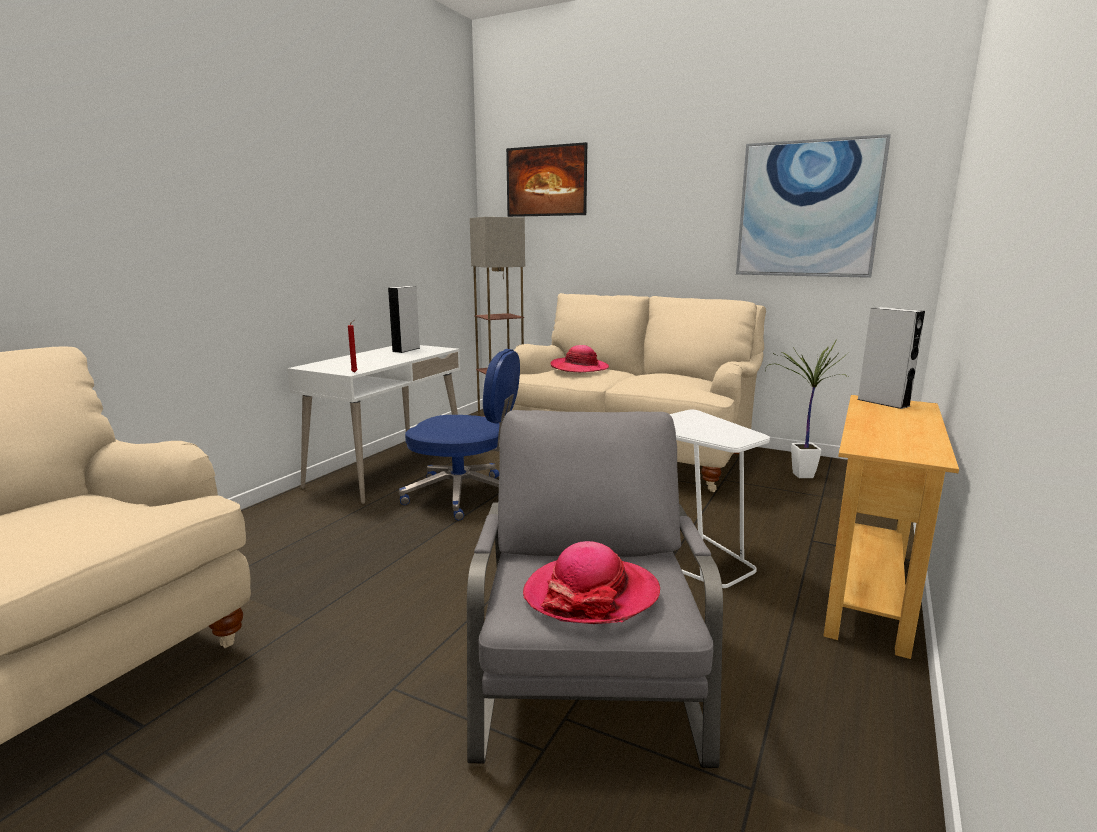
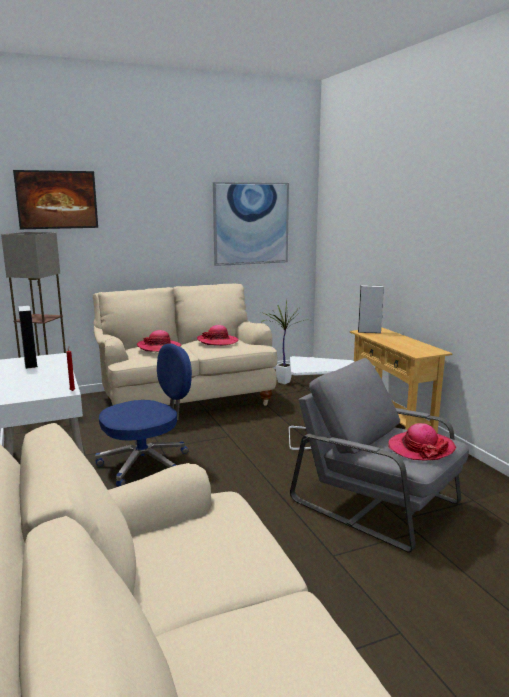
camera: 50 degrees left, 0 degrees up
(661, 377) = (217, 341): none -> hat

